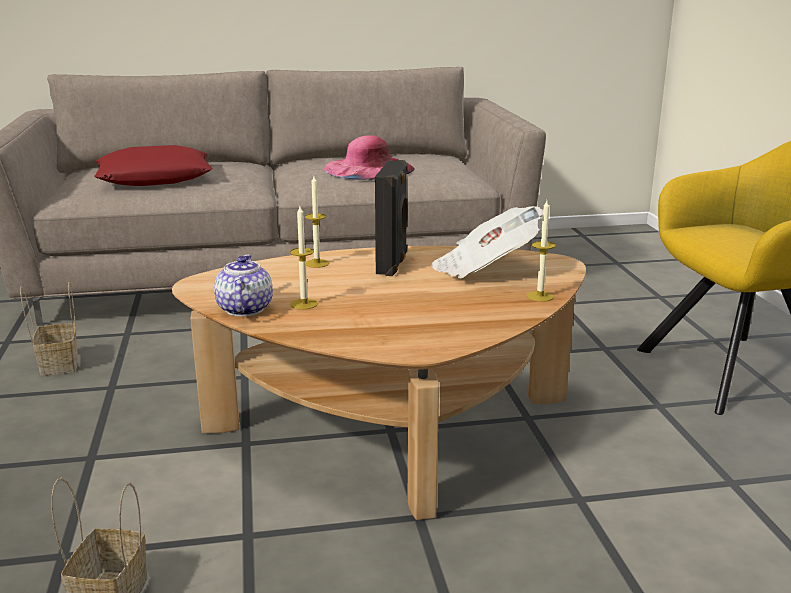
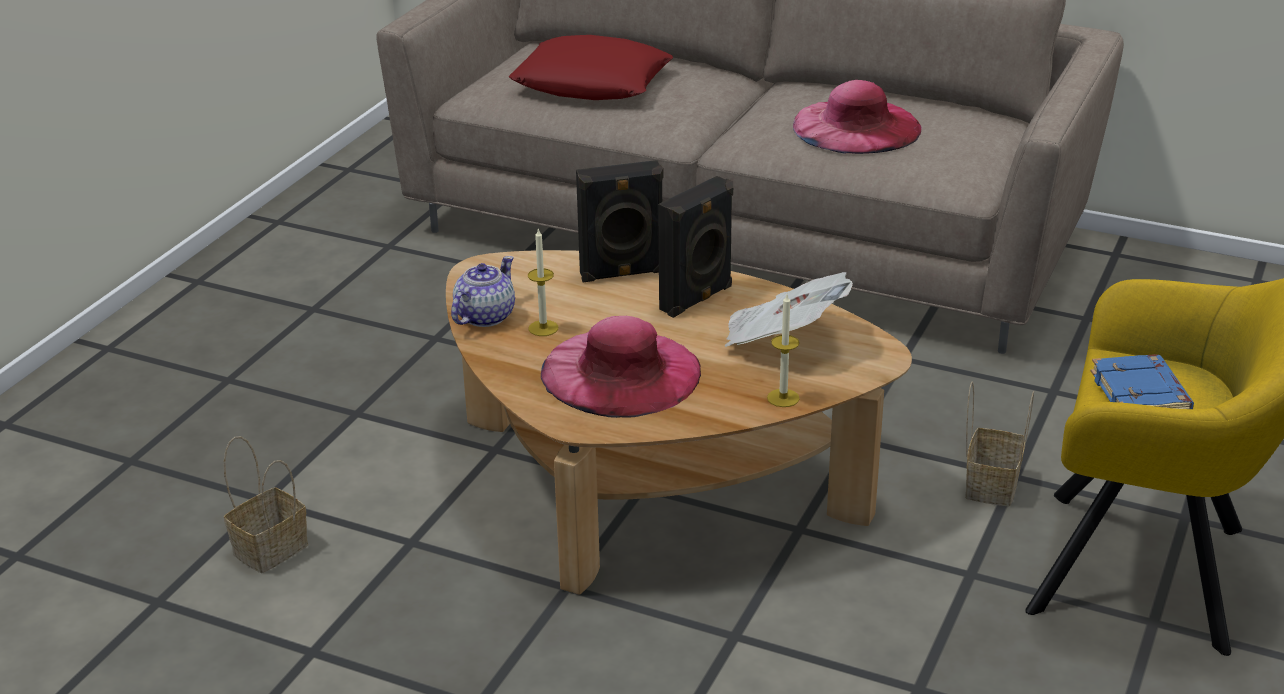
camera: 35 degrees right, 10 degrees up
(58, 364) = (412, 291): basket -> basket (990, 484)
(317, 263) = (622, 274): candle -> black speaker
(405, 312) = (621, 372): none -> pink hat
(734, 239) = (1141, 394): none -> blue book

